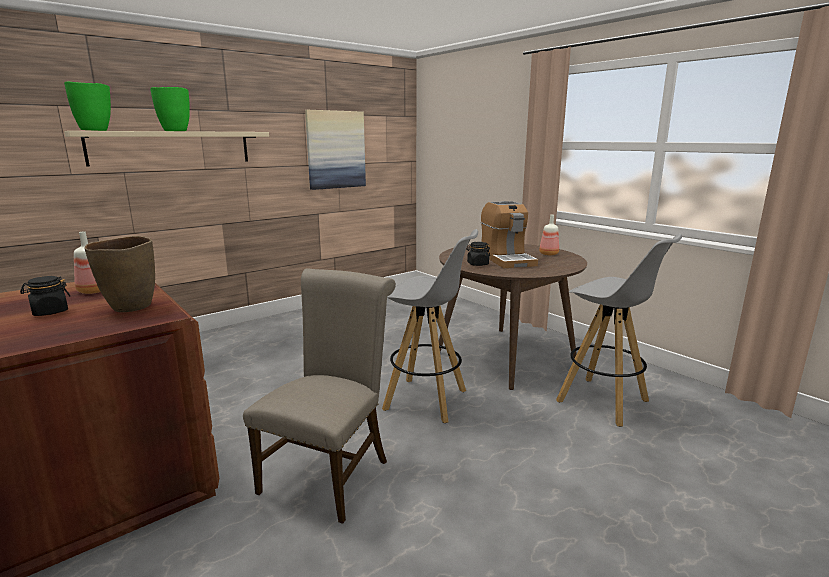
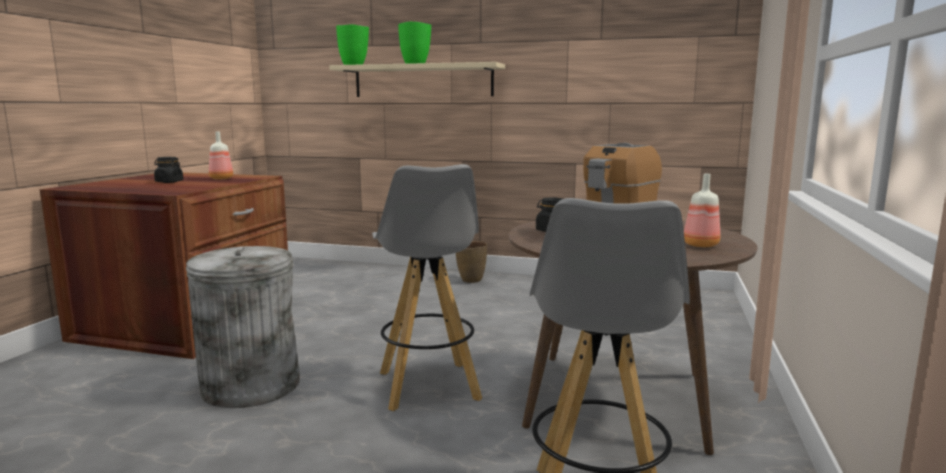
camera: 55 degrees right, 5 degrees down
(131, 307) = (191, 187): brown vase -> brown vase (471, 280)
(329, 472) = (251, 385): beige chair -> grey trash can
(335, 150) = (607, 84): picture -> none

